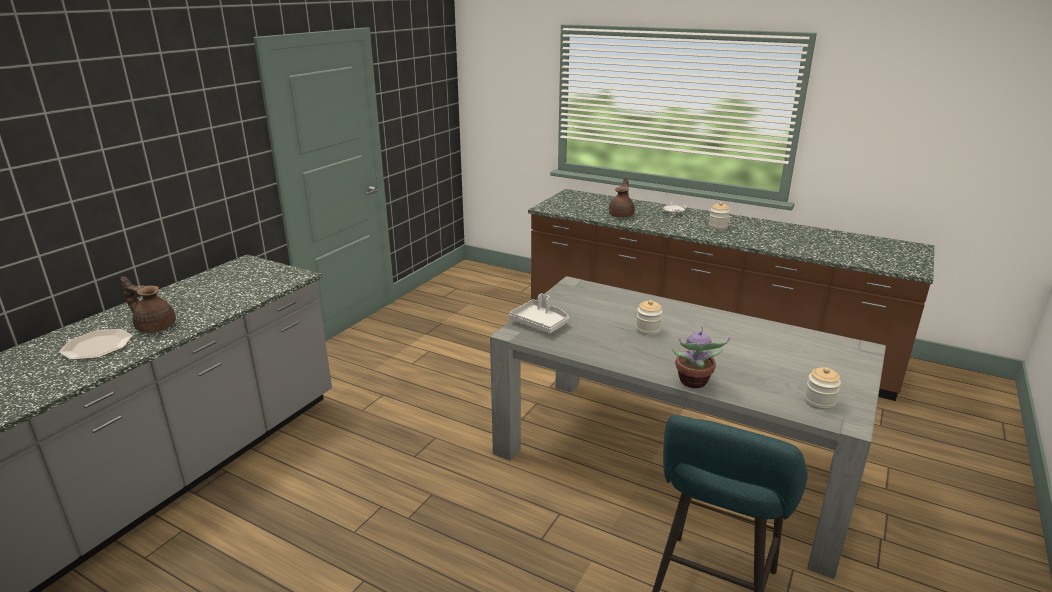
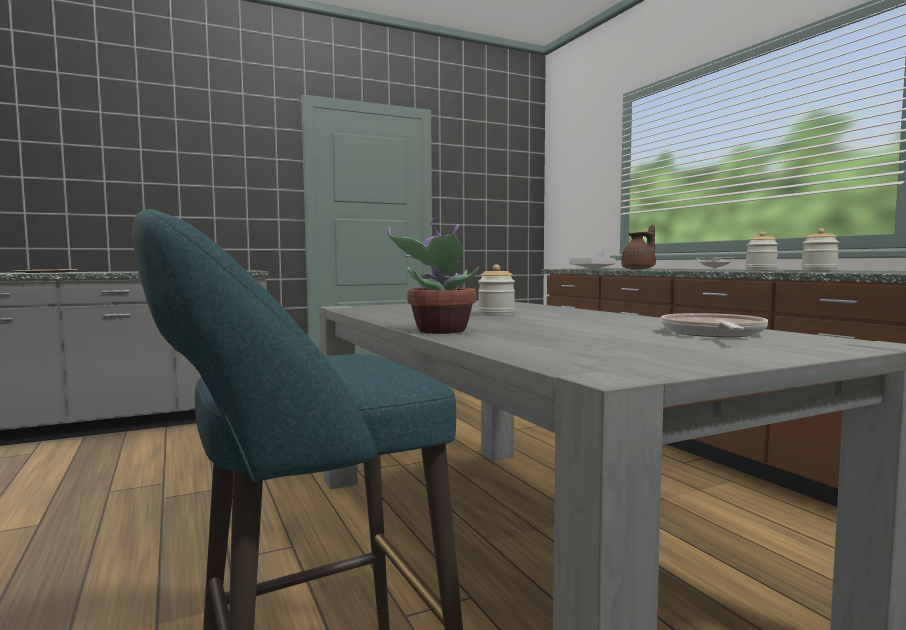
camera: 35 degrees right, 20 degrees down
(155, 326) = (98, 272): brown teapot -> none
(540, 323) = (389, 306): grey tray -> grey tray (594, 268)
(800, 346) = (712, 334): none -> frying pan
(819, 402) = (605, 357): jar -> jar (819, 270)

